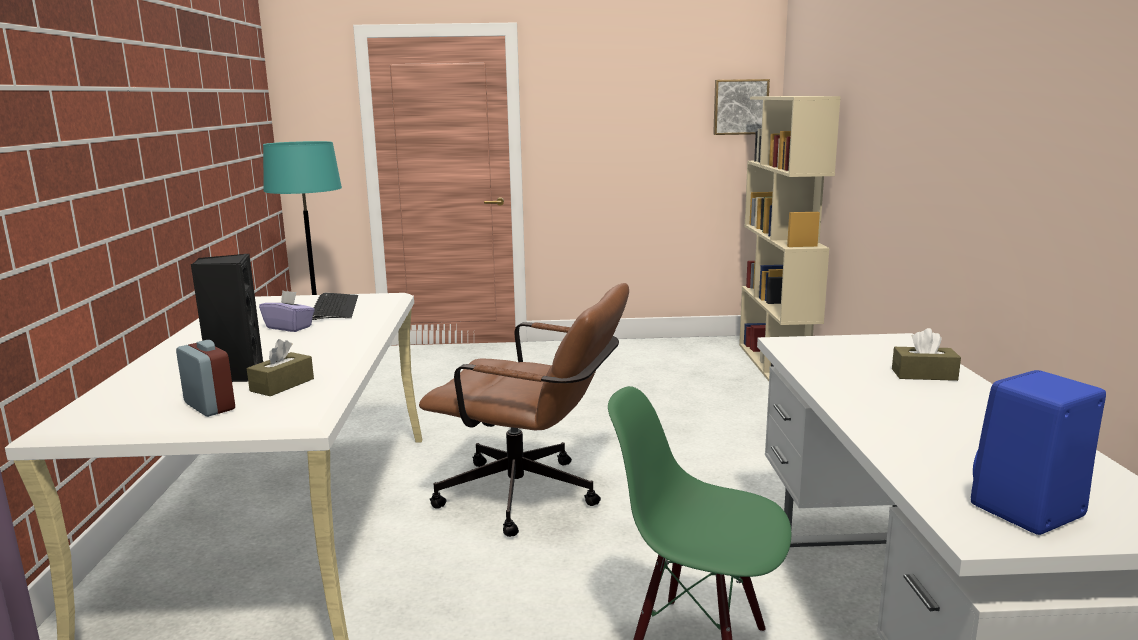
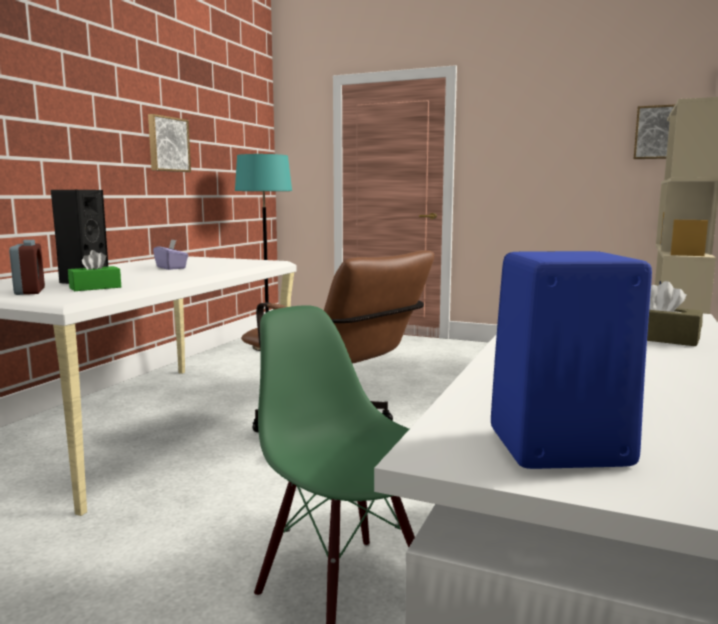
camera: 25 degrees right, 5 degrees down
(183, 141) = (167, 144): none -> picture
(282, 385) = (95, 288): brown tissue box -> green tissue box
(334, 308) = (222, 263): keyboard -> none

